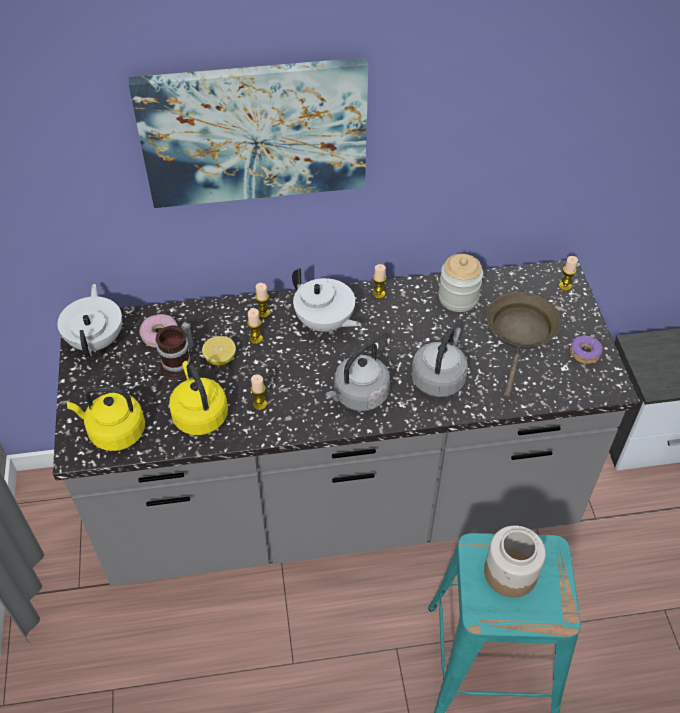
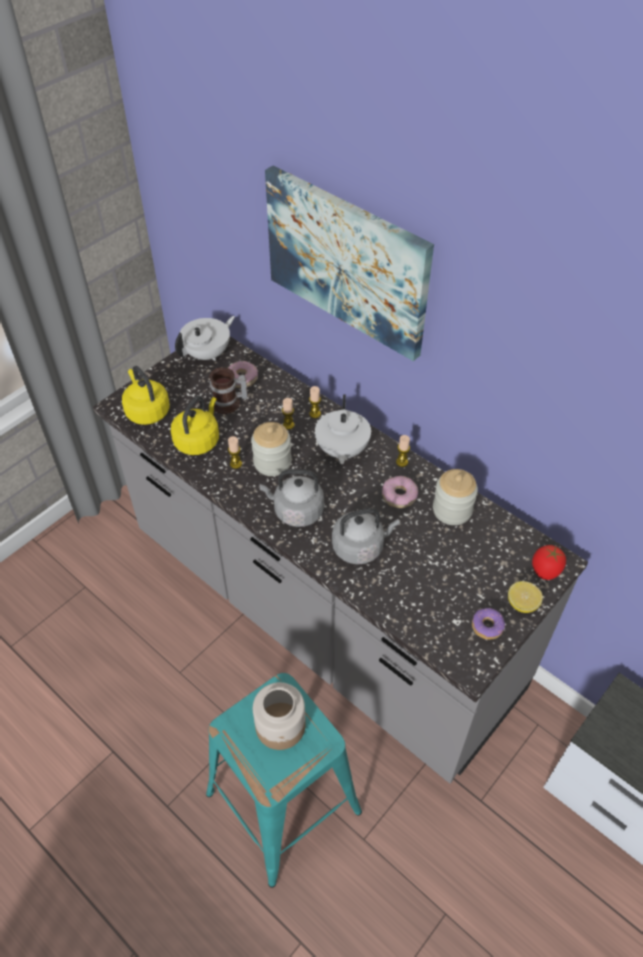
camera: 50 degrees right, 0 degrees up
(220, 358) = (253, 419): lemon -> lemon (522, 604)
(286, 377) = (272, 462): none -> jar
(411, 319) = (399, 495): none -> donut
(520, 334) = (459, 571): brown frying pan -> none
(565, 286) = (545, 571): candle -> tomato

